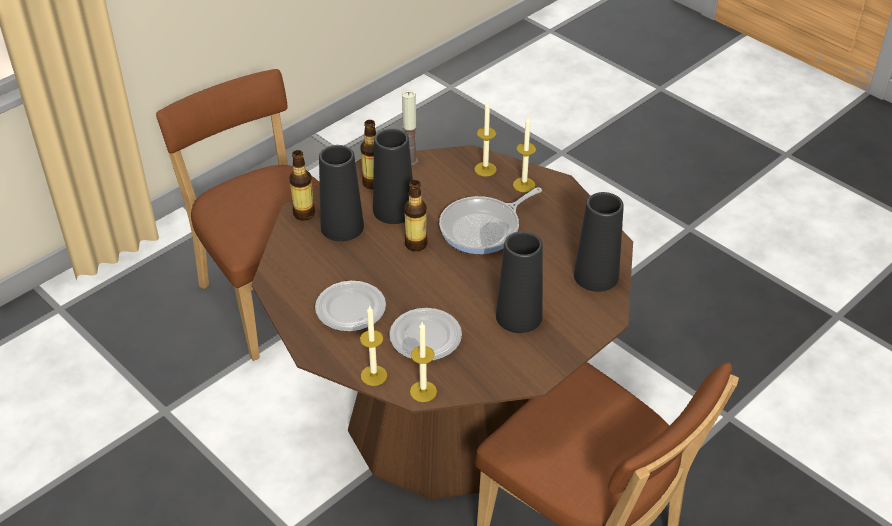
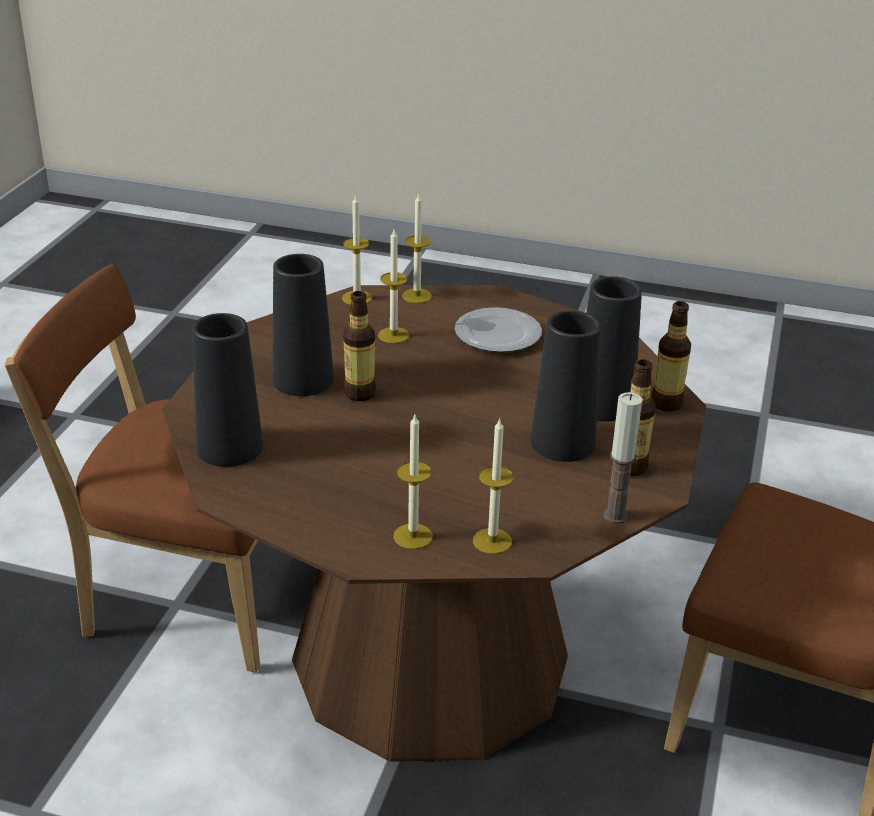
camera: 150 degrees right, 10 degrees down
(416, 244) = (492, 413): bottle -> bottle (359, 393)
(425, 337) = (393, 335): plate -> candle
(483, 228) = (422, 457): frying pan -> none

